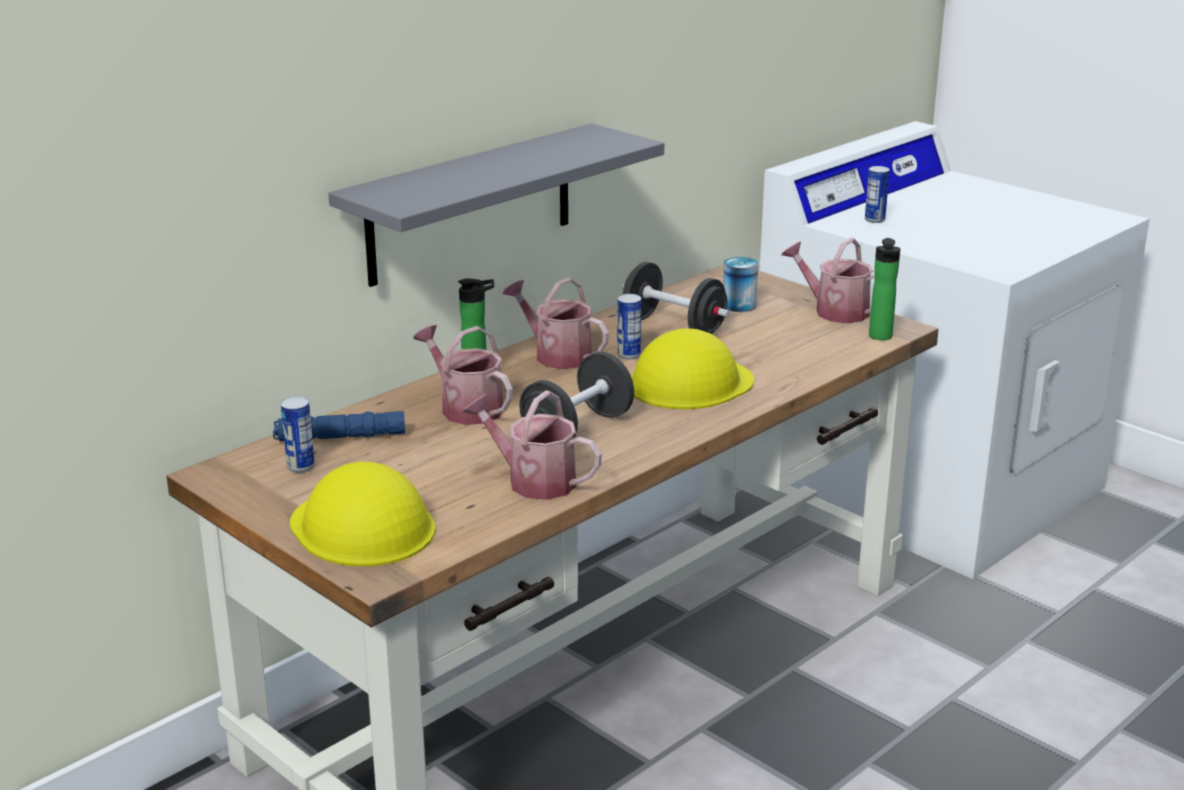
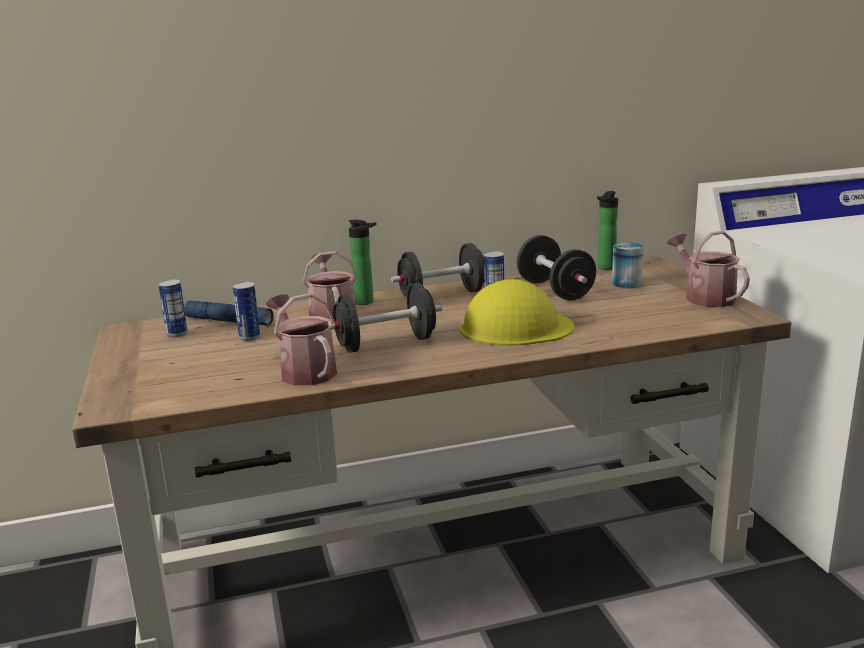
camera: 30 degrees right, 5 degrees down
(362, 527) = (151, 377): yellow hard hat -> none
(471, 204) = (385, 167): grey shelf -> none
(556, 355) = (442, 295): watering can -> black dumbbell
(874, 220) = (791, 232): can -> can (249, 337)
(880, 337) = (724, 320): bottle -> bottle (605, 268)

